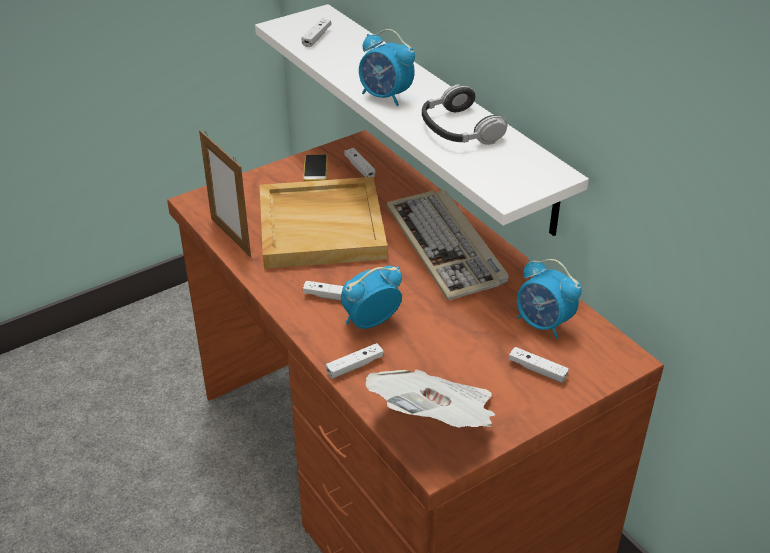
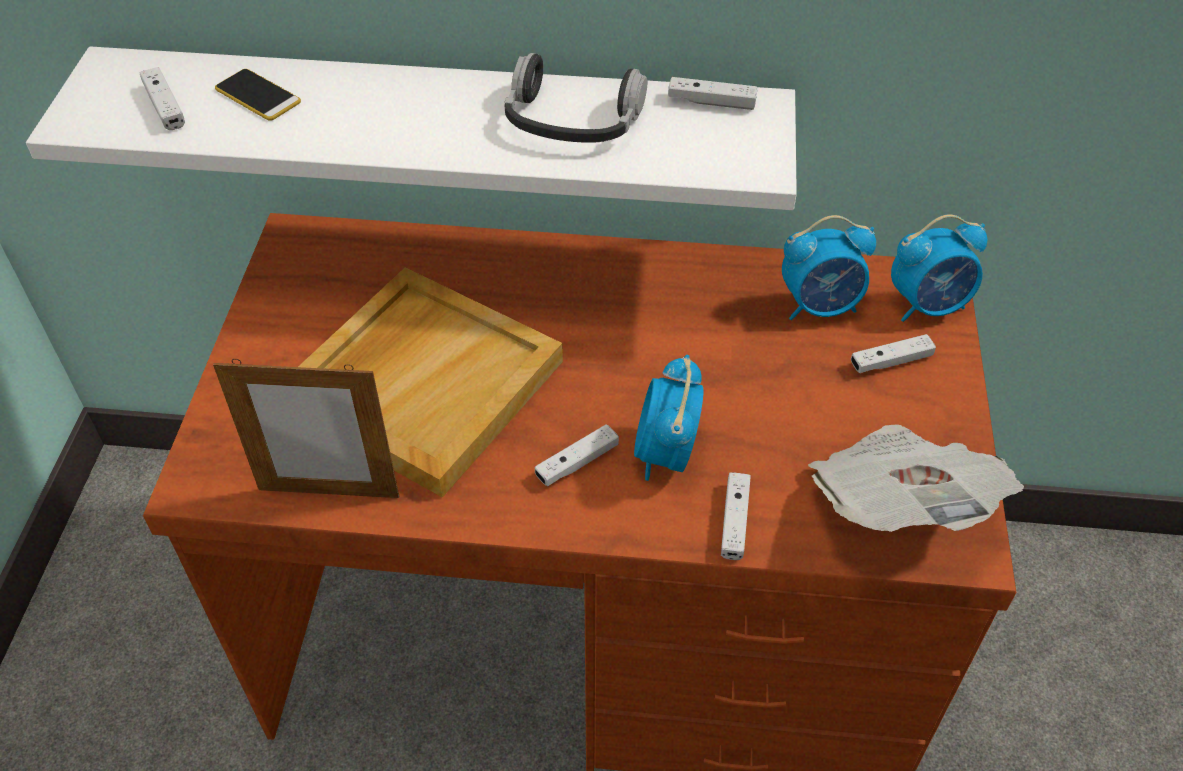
camera: 50 degrees left, 10 degrees up
(315, 168) = (289, 311): phone -> phone (258, 96)
(359, 168) = (345, 269): white game controller -> white game controller (711, 102)
(385, 96) = (412, 134): alarm clock -> alarm clock (928, 305)
(446, 247) = (600, 295): keyboard -> none

